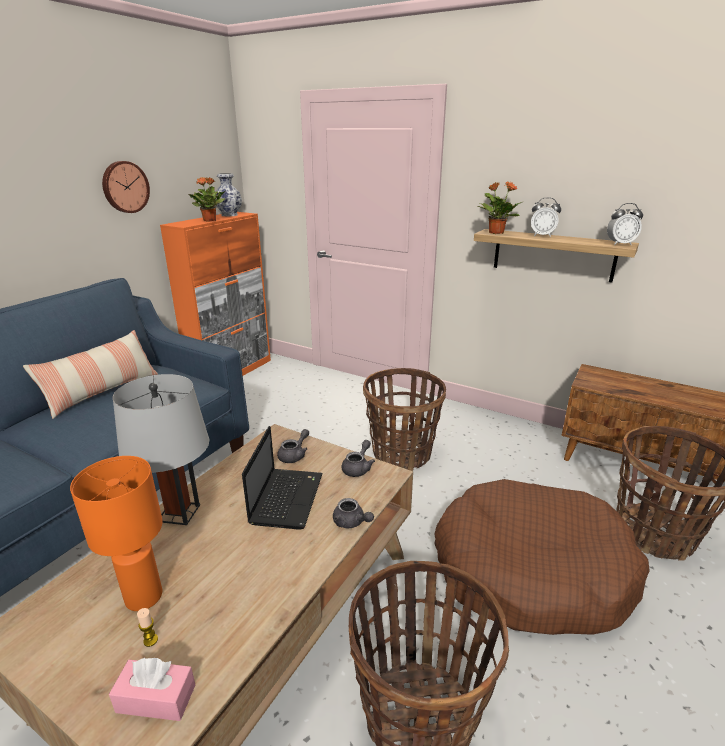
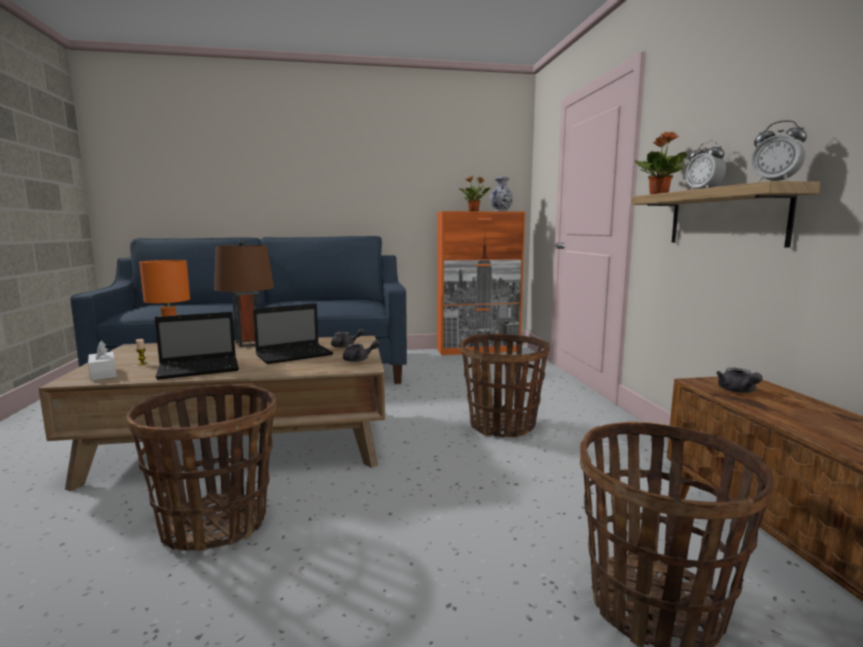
camera: 50 degrees right, 15 degrees down
(102, 392) = (324, 300): pillow -> none
(125, 187) = (414, 181): wall clock -> none
(156, 698) = (103, 374): pink tissue box -> white tissue box
(178, 513) = (248, 343): grey table lamp -> brown table lamp
(257, 588) = (201, 369): none -> laptop
(351, 522) = (291, 371): grey teapot -> grey teapot (738, 391)
(530, 571) = (440, 530): brown dog bed -> none

